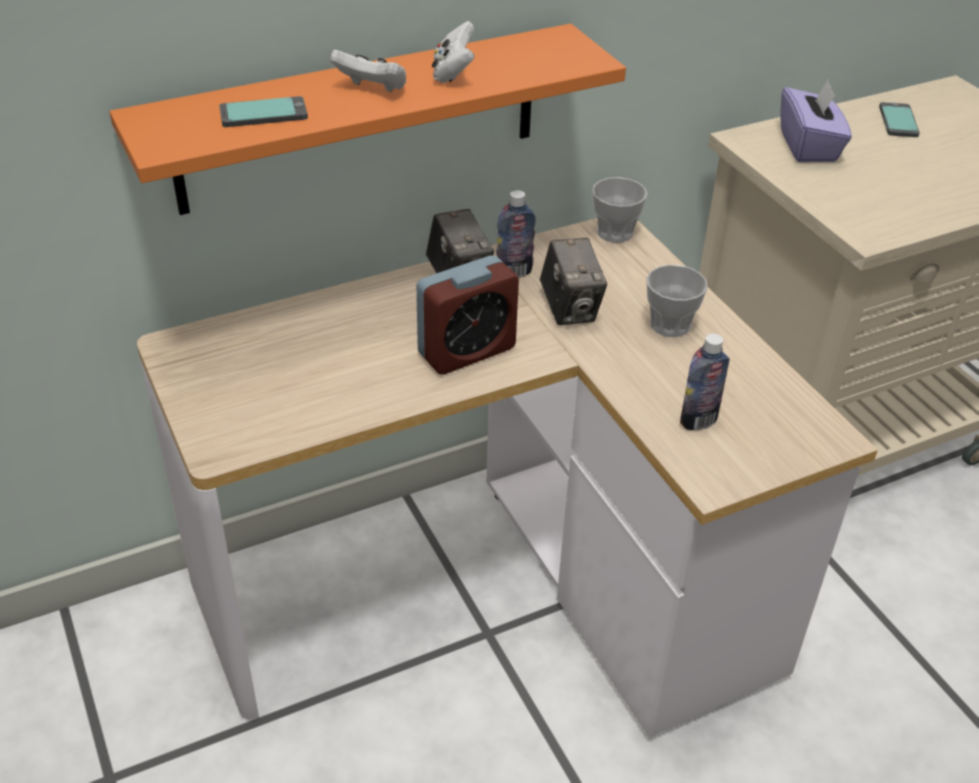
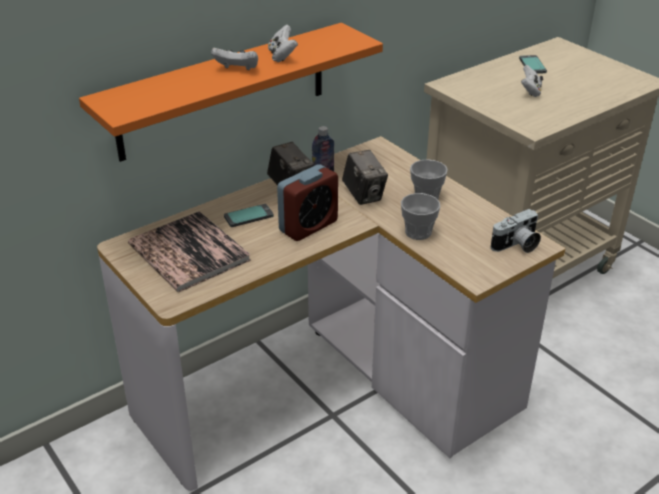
camera: 10 degrees left, 5 degrees down
(263, 114) = (176, 89): phone -> phone (248, 216)
(269, 370) = (189, 252): none -> book
(615, 232) = (377, 149): cup -> cup (418, 232)
(698, 421) = (459, 246): bottle -> none
(796, 433) = (516, 245): none -> camera
(809, 146) = (485, 84): purple tissue box -> none
(882, 167) = (530, 91): none -> white game controller

